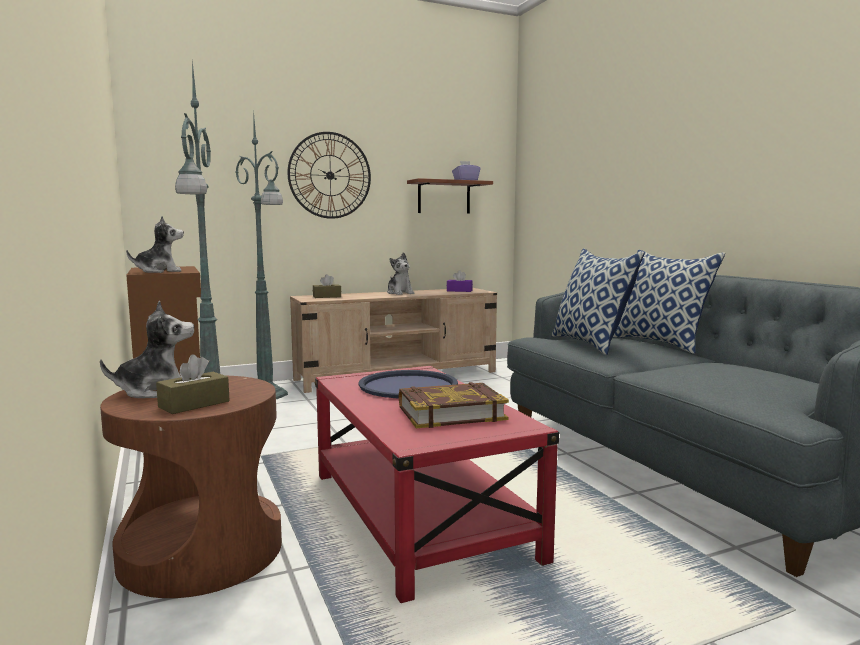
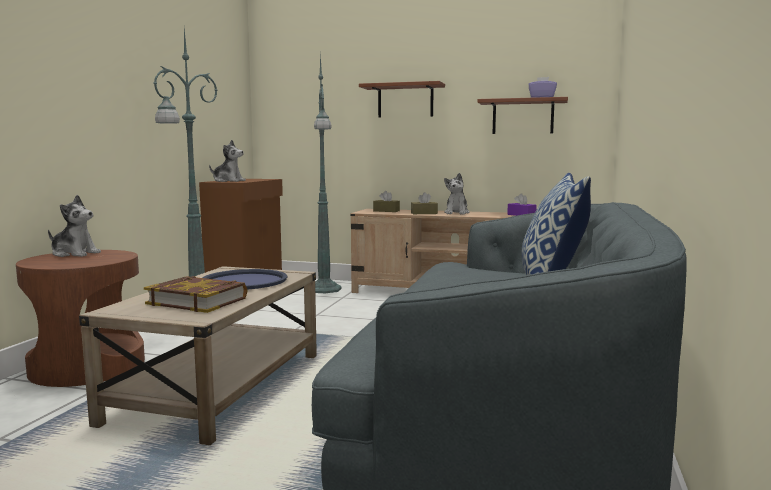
camera: 40 degrees right, 0 degrees up
(194, 404) = (58, 262): brown tissue box -> brown tissue box (424, 213)
(330, 175) = (405, 101): wall clock -> brown shelf
(419, 514) = (219, 387): red coffee table -> beige coffee table
(591, 344) = (468, 274): pillow -> none

